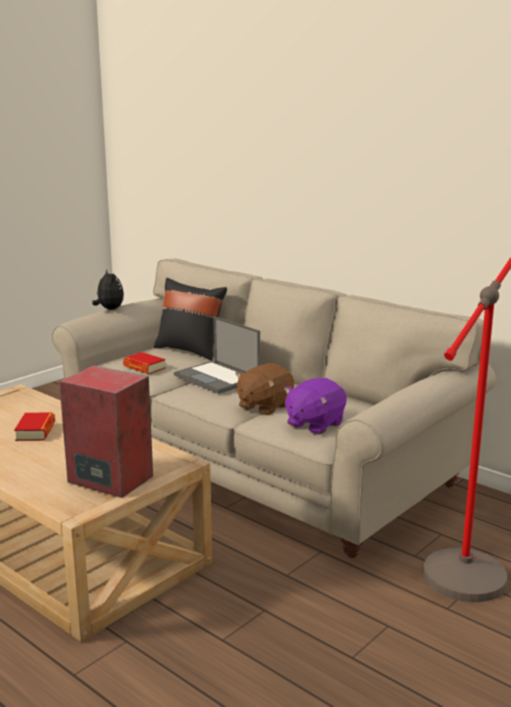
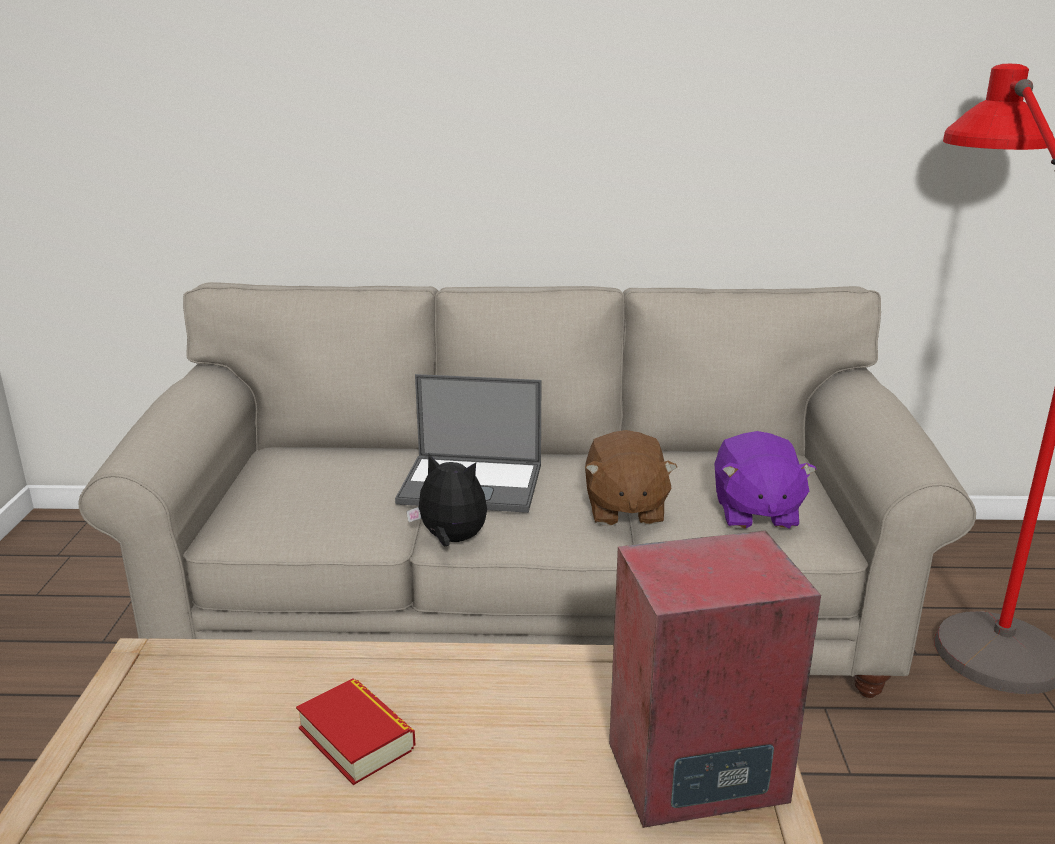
camera: 40 degrees left, 5 degrees up
(109, 309) = (156, 411): plush toy -> plush toy (451, 540)
(144, 367) = (321, 507): book -> none
(190, 350) = (340, 449): black pillow -> none

